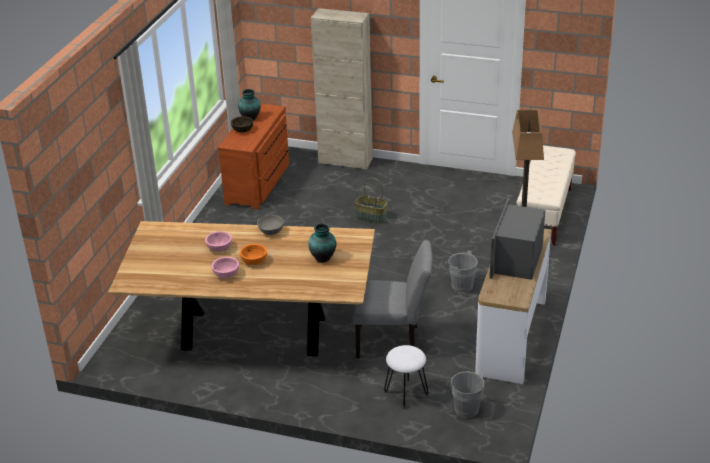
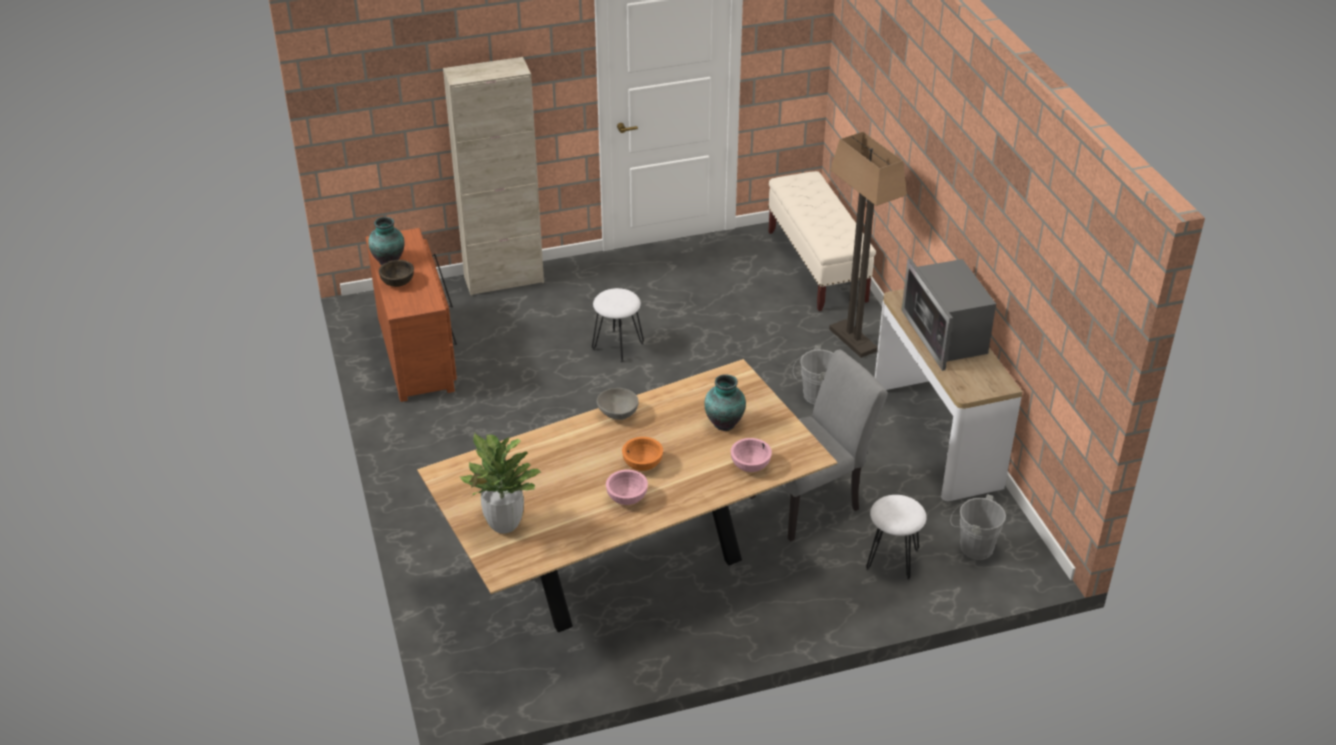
camera: 35 degrees left, 5 degrees up
(150, 263) = (504, 524): none -> potted plant
(219, 248) = (576, 465): pink bowl -> pink bowl (750, 465)
(372, 217) = (618, 346): basket -> white stool

